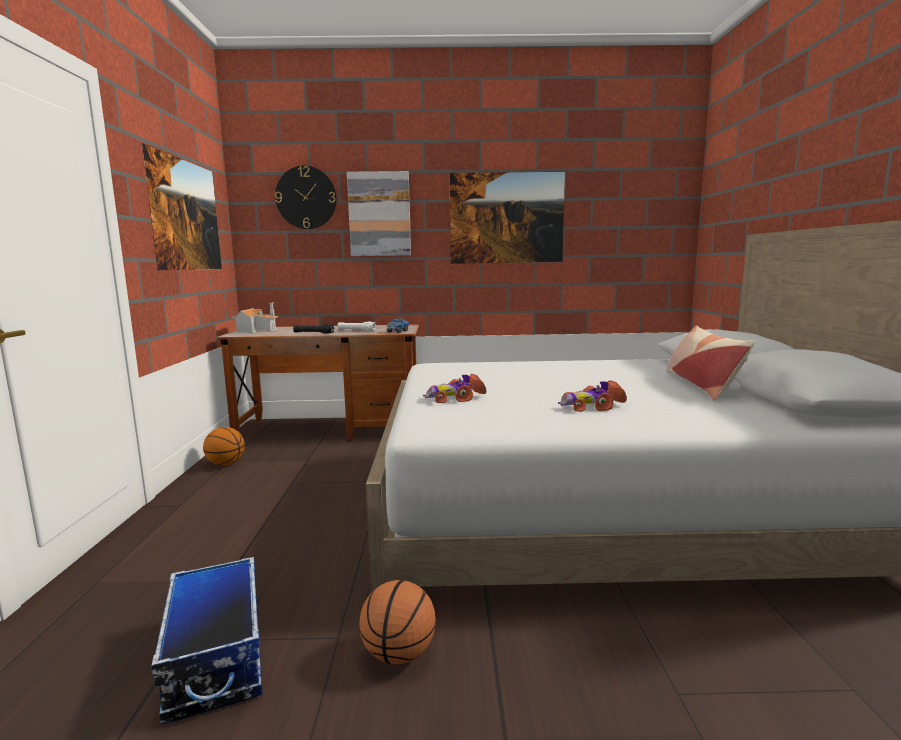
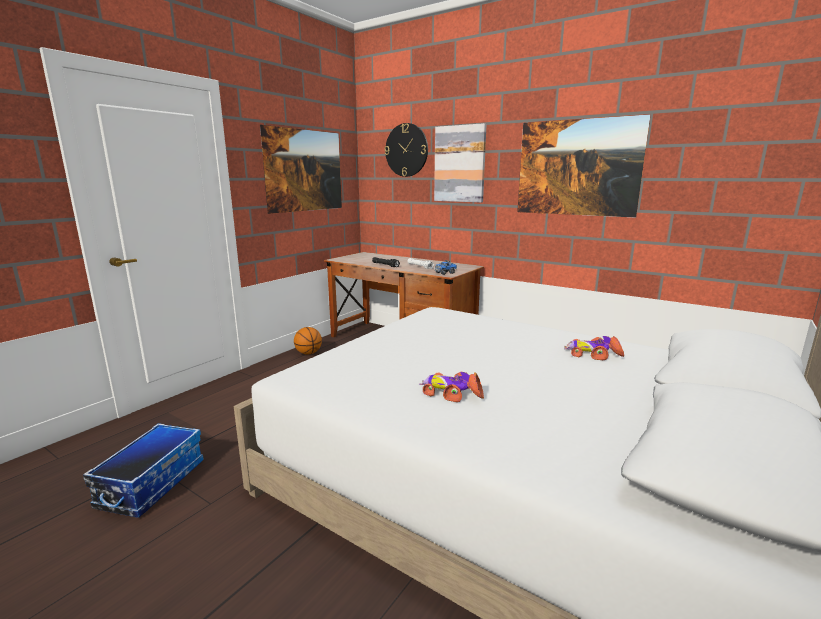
camera: 35 degrees right, 5 degrees up
(256, 330) = (359, 257): toy house -> none
(398, 653) = (221, 533): basketball -> none
(454, 398) = (372, 351): toy car -> toy car (592, 354)
(702, 385) = (634, 401): pillow -> none

